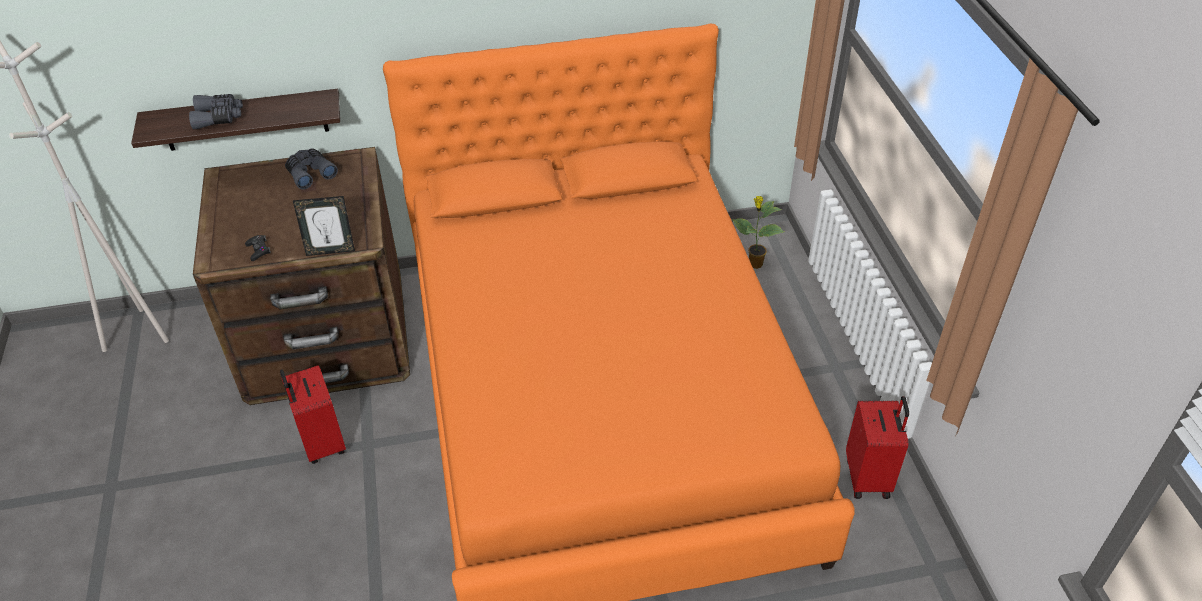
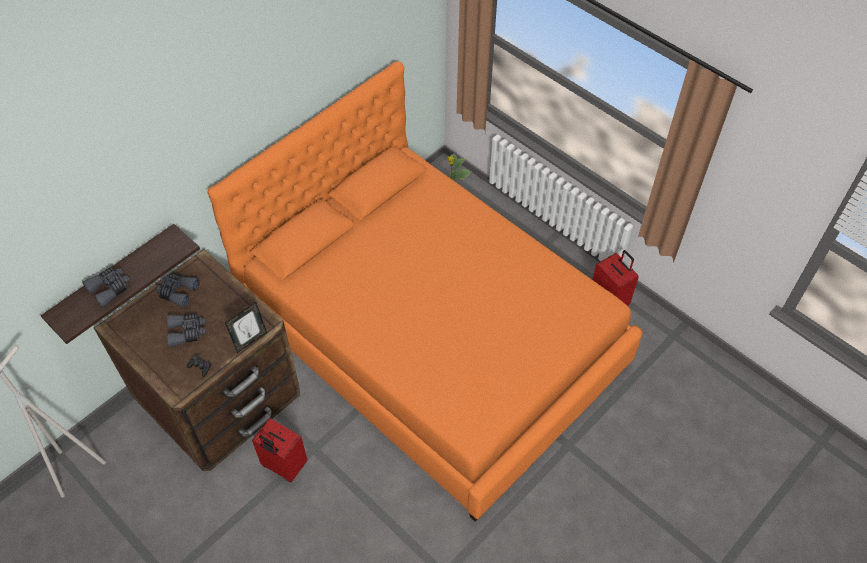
camera: 35 degrees left, 10 degrees up
(281, 213) = (187, 332): none -> grey binoculars

